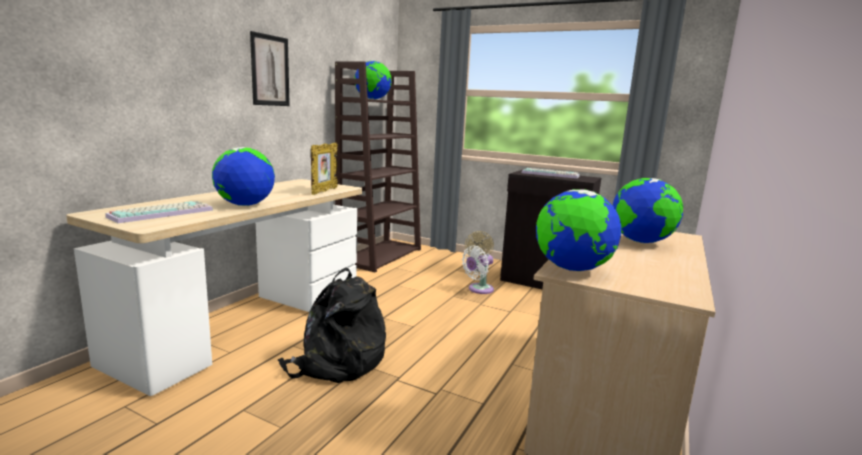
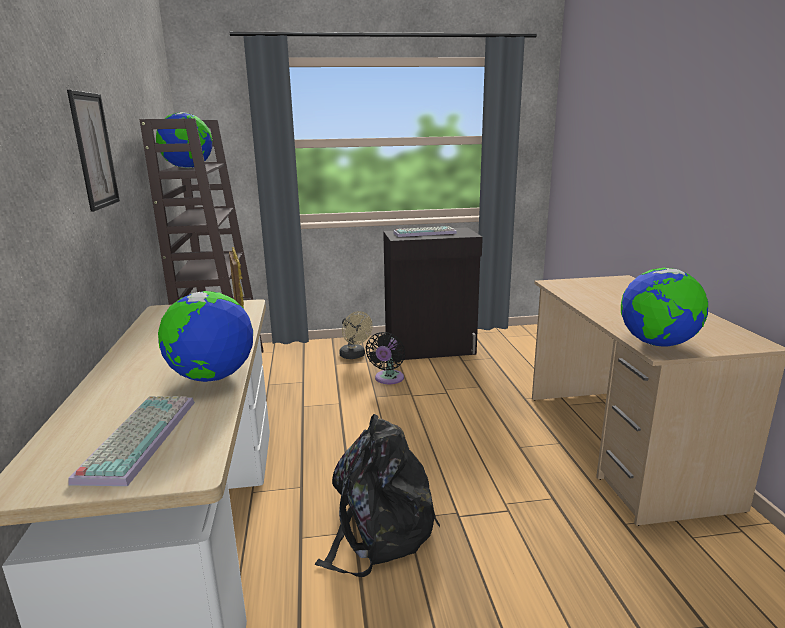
camera: 35 degrees left, 5 degrees up
(478, 289) = (388, 379): white fan -> black fan
(641, 242) = (621, 296): globe -> none

